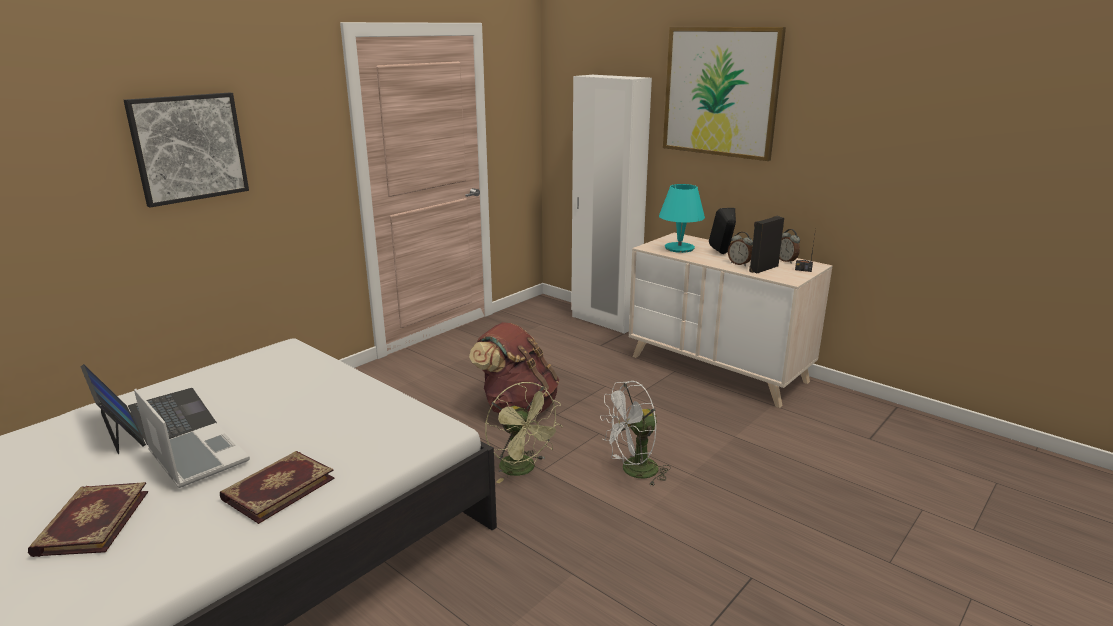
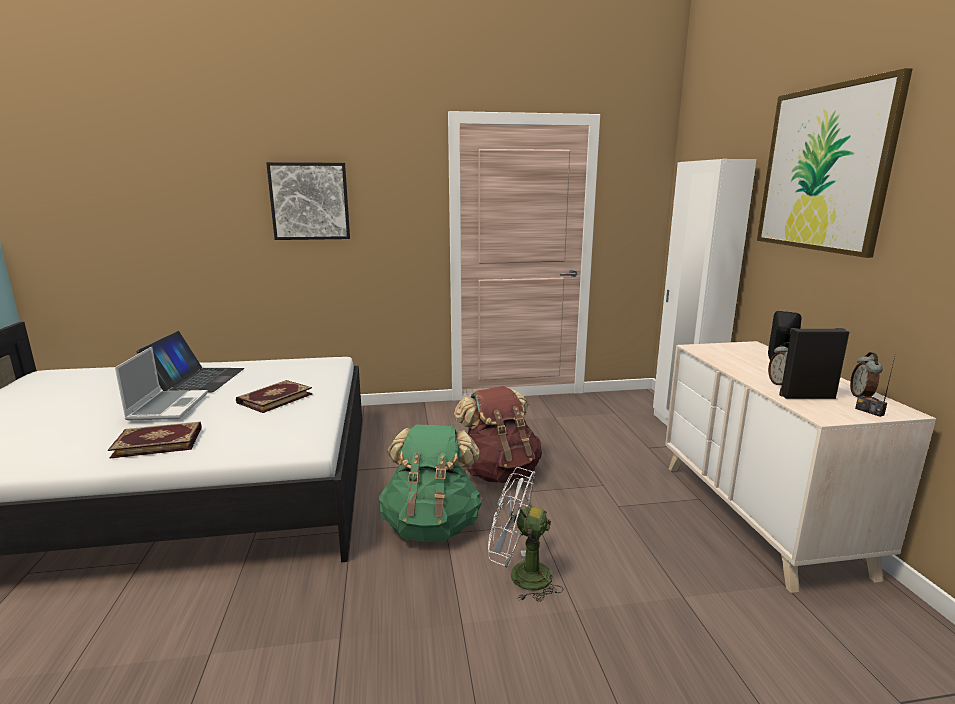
camera: 40 degrees right, 5 degrees down
(91, 522) = (66, 421): book -> book (274, 398)
(523, 469) = (432, 525): green fan -> green backpack
(679, 248) = (731, 355): turquoise table lamp -> none

